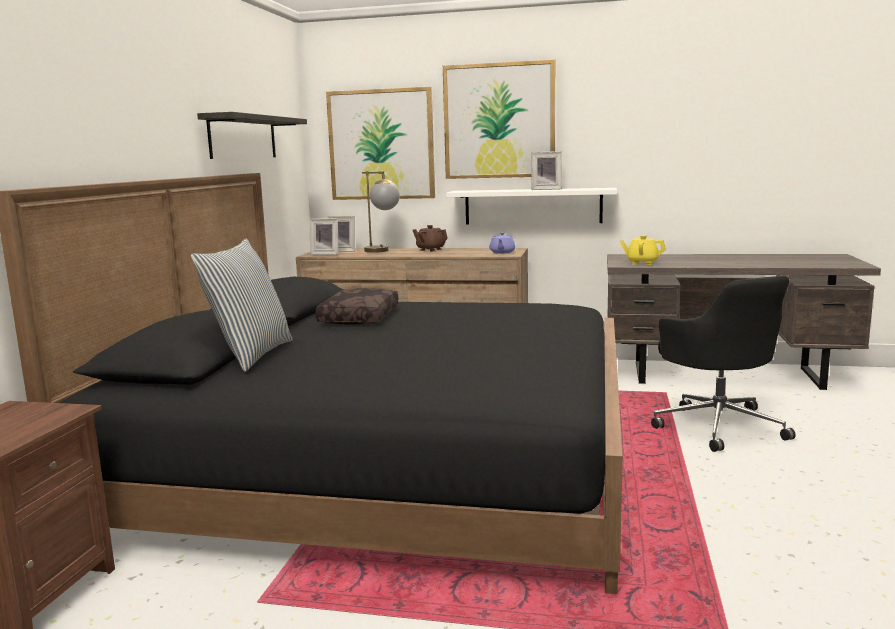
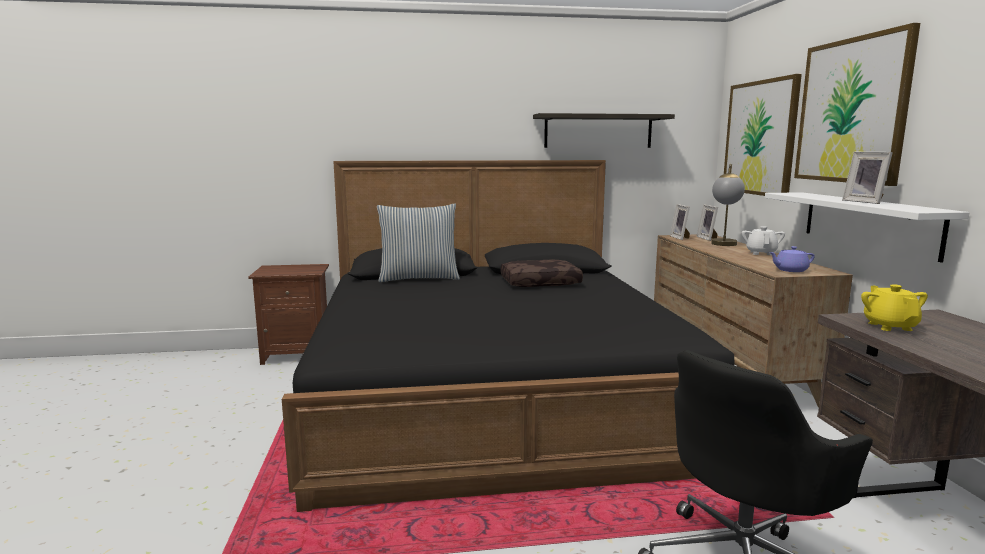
camera: 70 degrees right, 0 degrees up
(430, 250) = (761, 253): brown teapot -> white teapot

